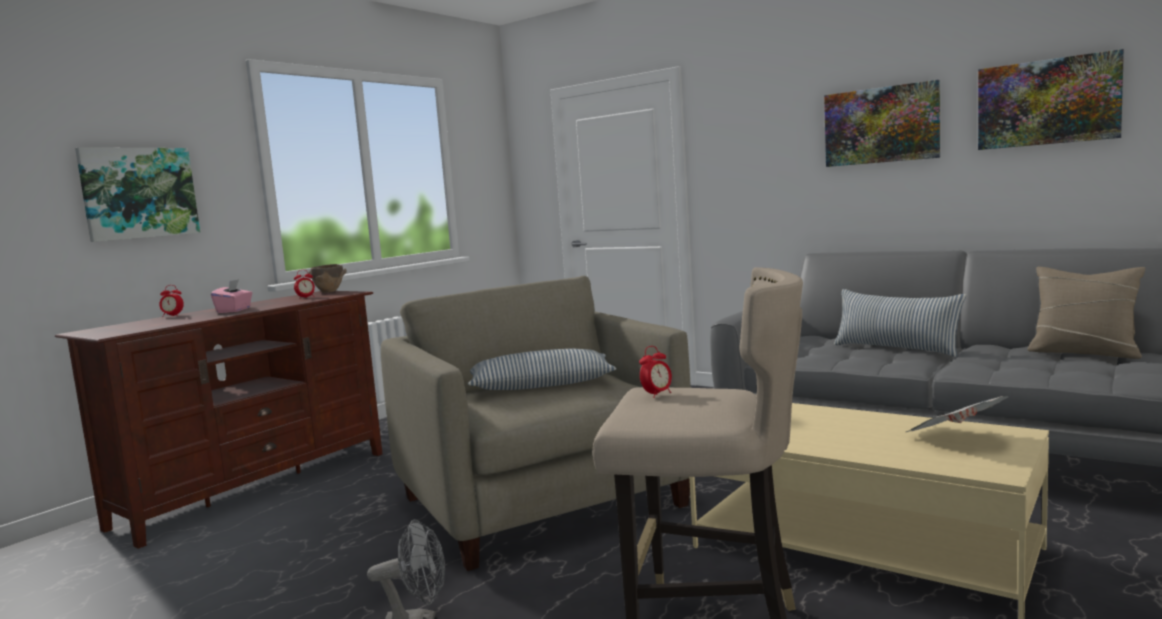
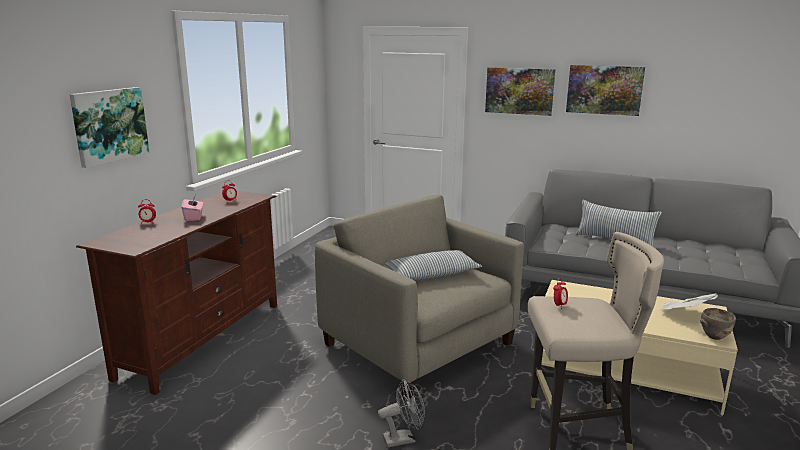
camera: 15 degrees left, 10 degrees up
(328, 292) = (238, 193): brown bowl -> brown bowl (714, 337)
(1047, 102) = (707, 91): picture -> picture (519, 91)
(1084, 352) = (718, 246): beige pillow -> none

